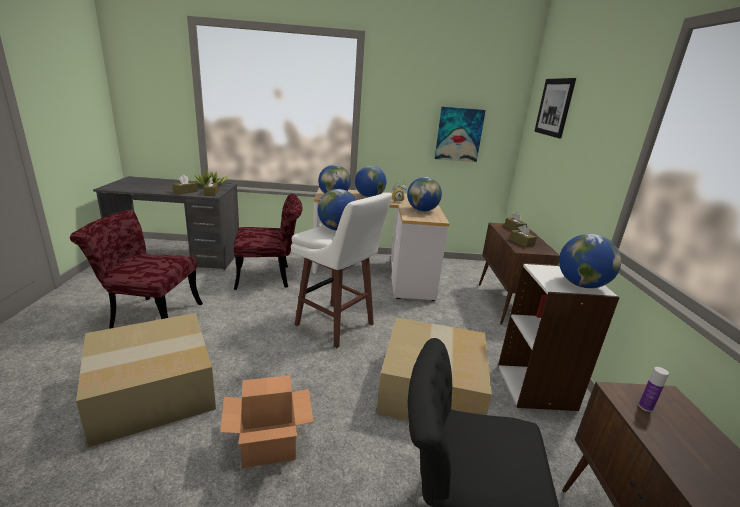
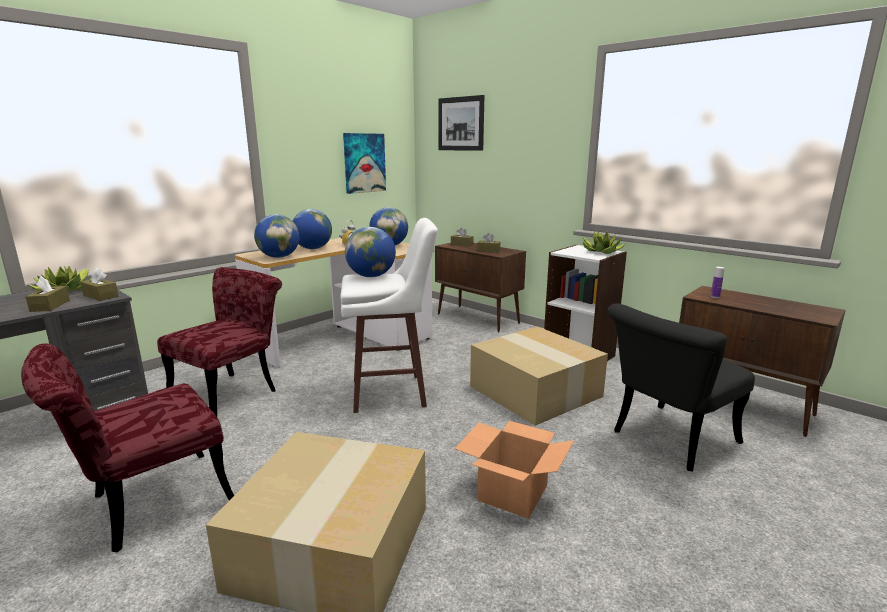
camera: 45 degrees left, 5 degrees down
(581, 285) = (601, 252): globe -> potted plant

